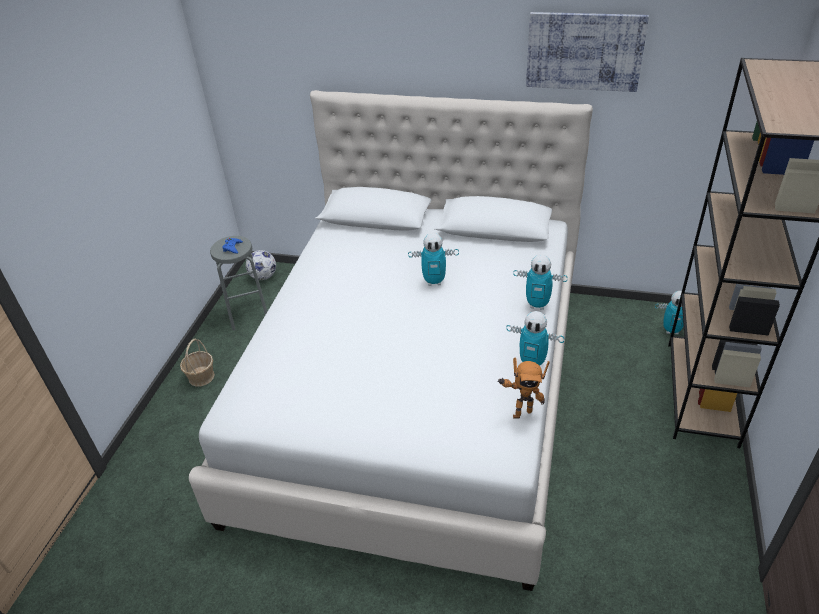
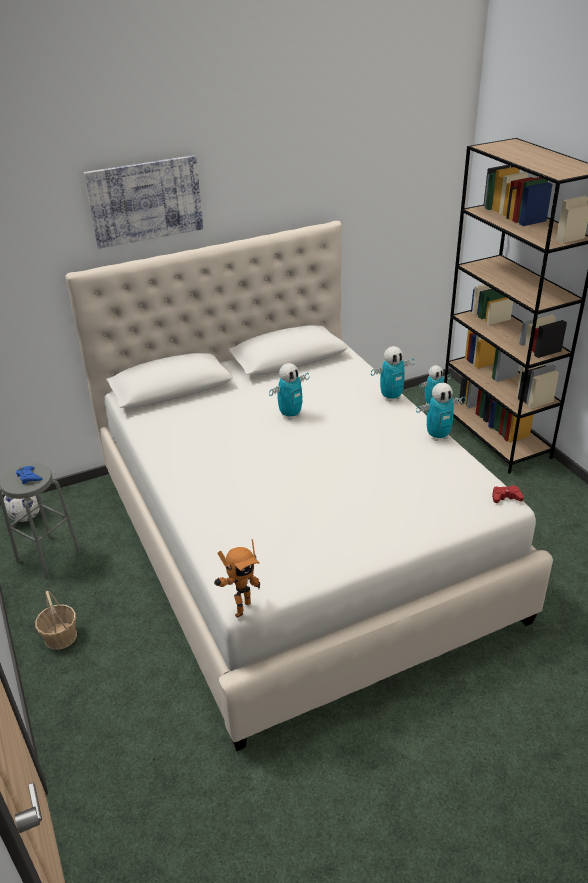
camera: 40 degrees left, 5 degrees down
(518, 455) = (506, 497): none -> red game controller
(520, 412) = (471, 470): toy robot -> toy robot (240, 608)
(584, 51) = (322, 174): picture -> picture (145, 201)

